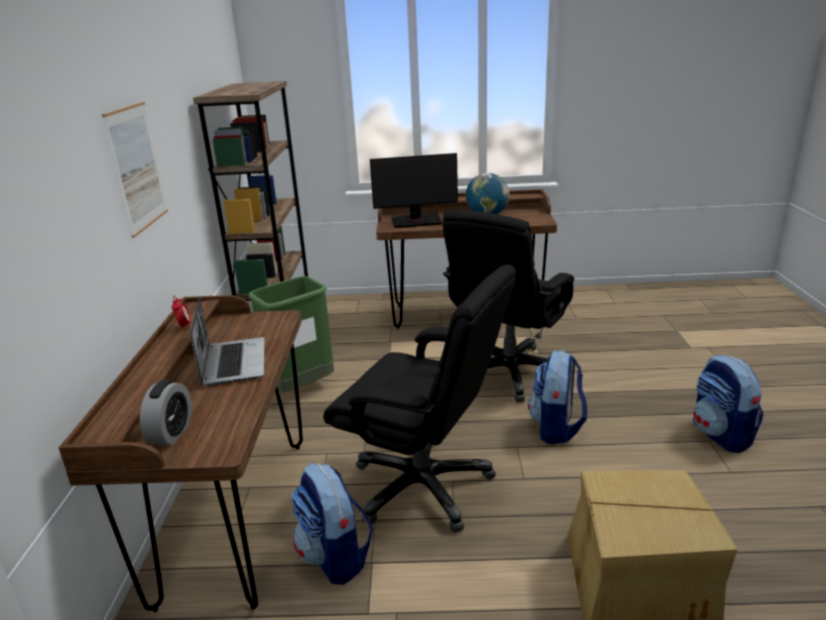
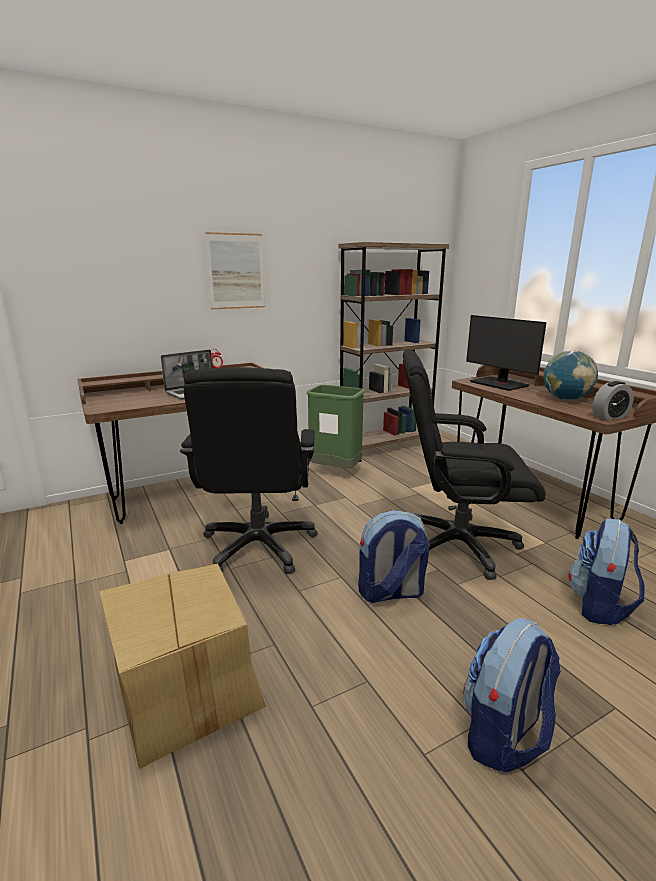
camera: 60 degrees right, 5 degrees down
(171, 433) = (115, 398): alarm clock -> alarm clock (609, 417)
(335, 557) = (170, 535): backpack -> backpack (600, 606)

